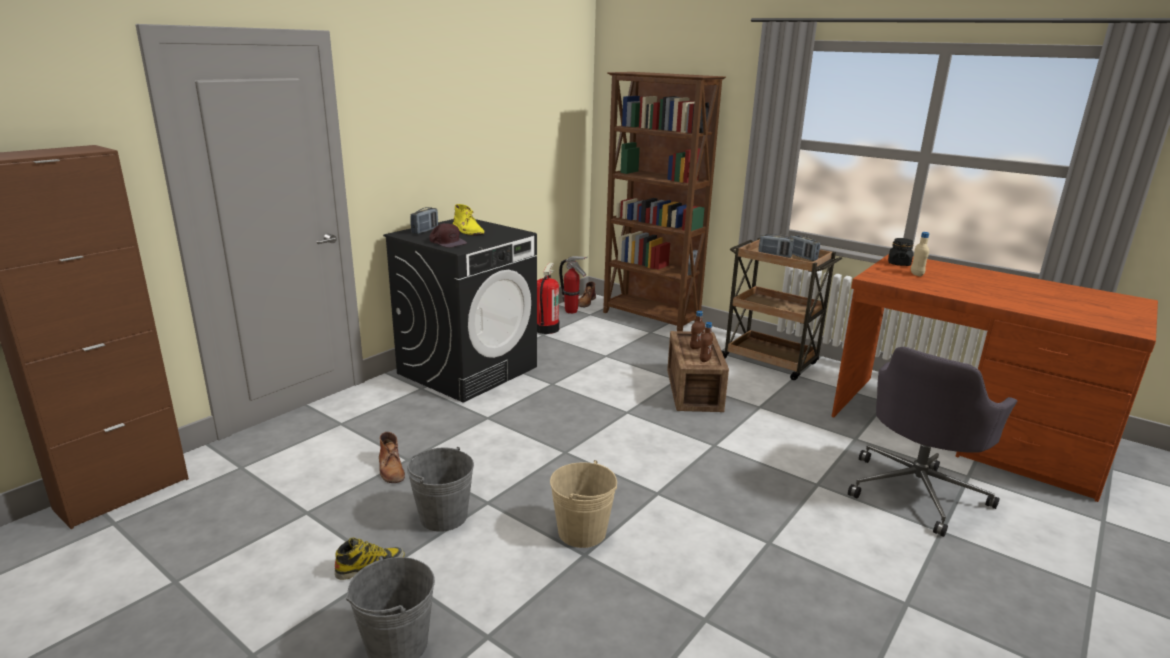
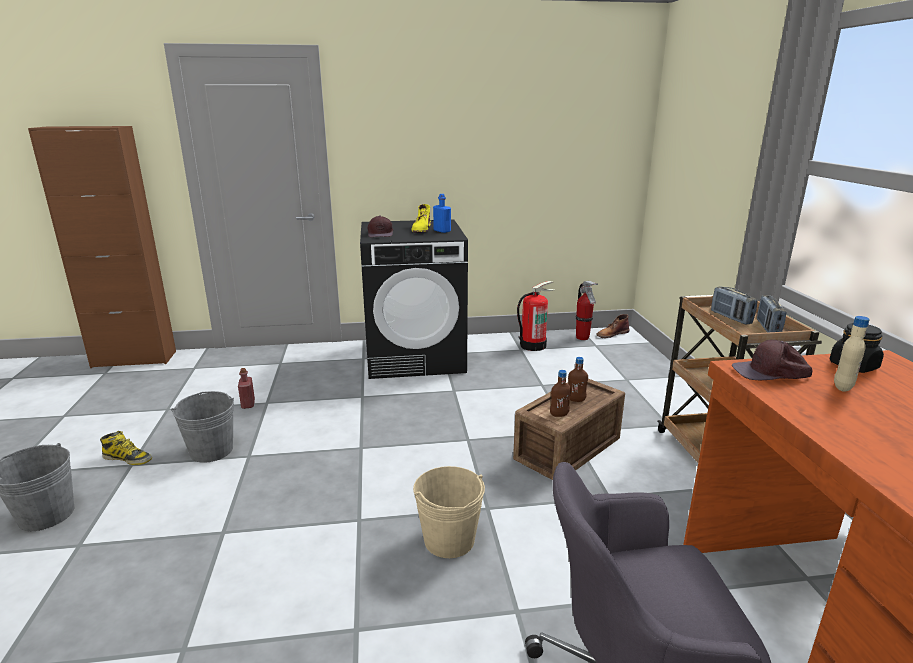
camera: 45 degrees right, 0 degrees up
(391, 469) = (248, 404): brown boot -> red bottle
(425, 231) = (393, 224): radio -> none
(492, 229) = (442, 231): none -> blue bottle
(582, 532) = (254, 514): beige bucket -> beige bucket (449, 540)
(650, 318) = (651, 367): brown bookcase -> none
(884, 276) = (771, 372): none -> brown cap

